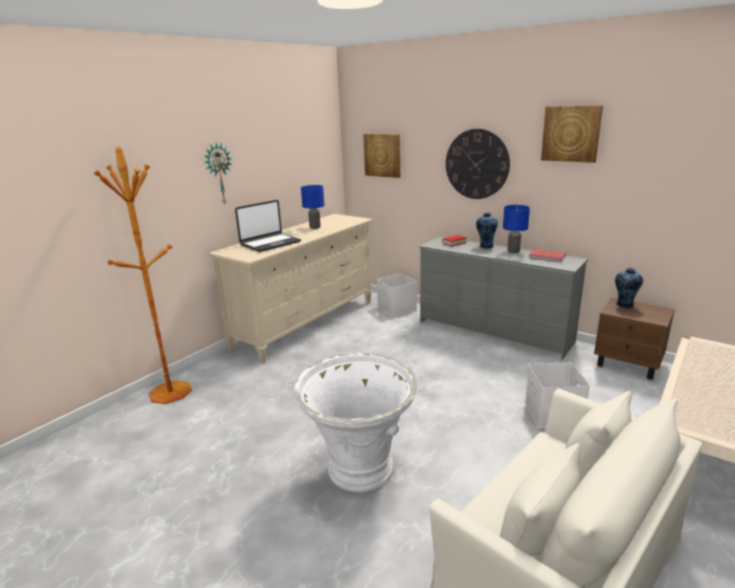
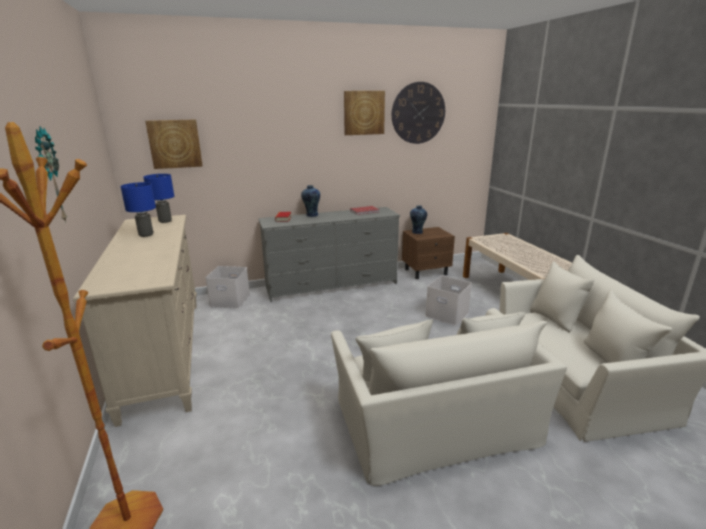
camera: 55 degrees left, 0 degrees up
(270, 243) = (138, 262): laptop -> none
(359, 470) = (434, 419): white planter -> beige armchair
(477, 164) = (288, 144): wall clock -> wall clock (418, 113)
(514, 251) = (338, 213): blue table lamp -> blue table lamp (166, 221)

